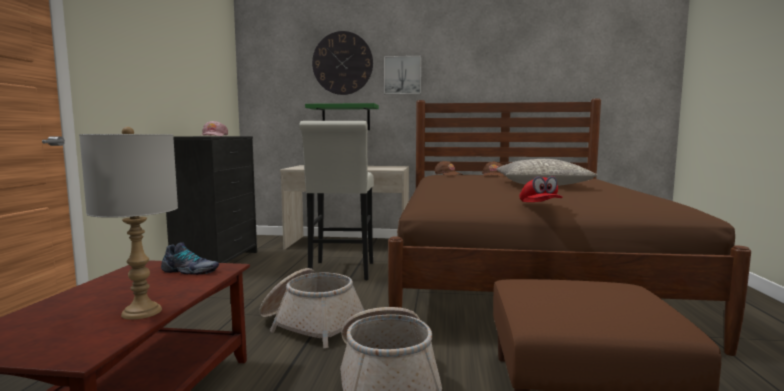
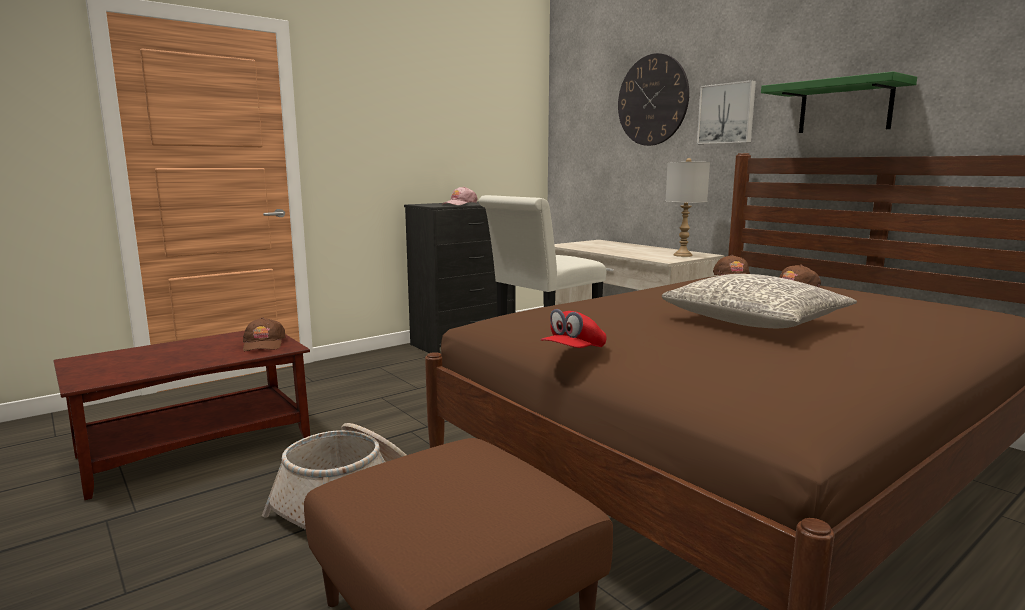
camera: 45 degrees right, 5 degrees up
(141, 312) = (163, 367): grey table lamp -> grey table lamp (682, 255)
(189, 271) = (263, 344): shoe -> brown cap
(311, 324) = (407, 428): basket -> none
(346, 117) = (651, 178): green shelf -> green shelf (845, 107)

